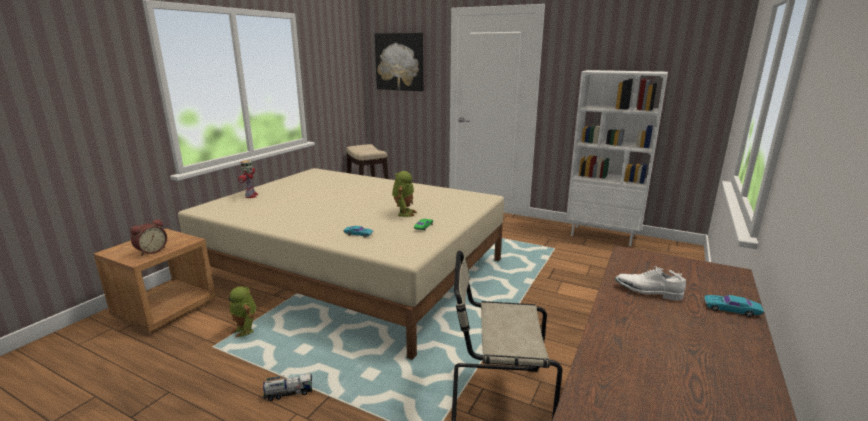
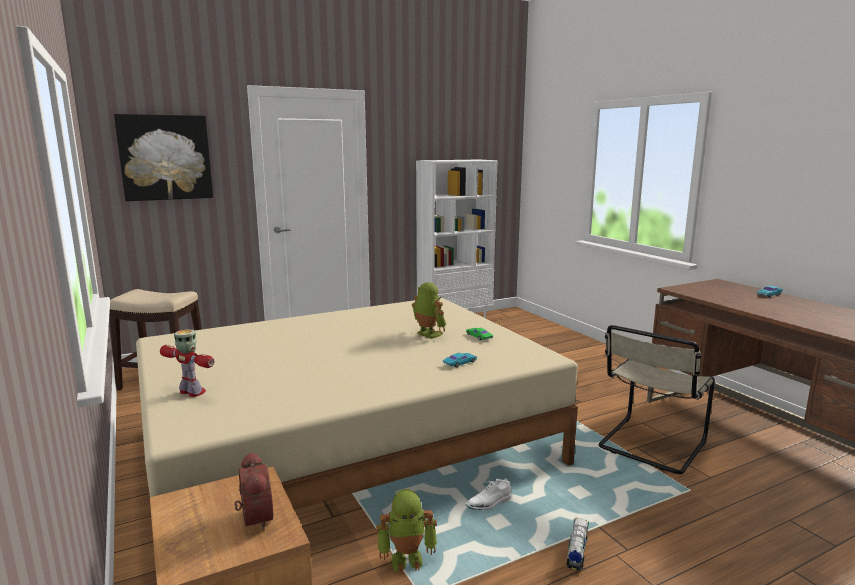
camera: 55 degrees left, 5 degrees down
(647, 292) = (739, 300): white shoe -> white shoe (489, 504)

